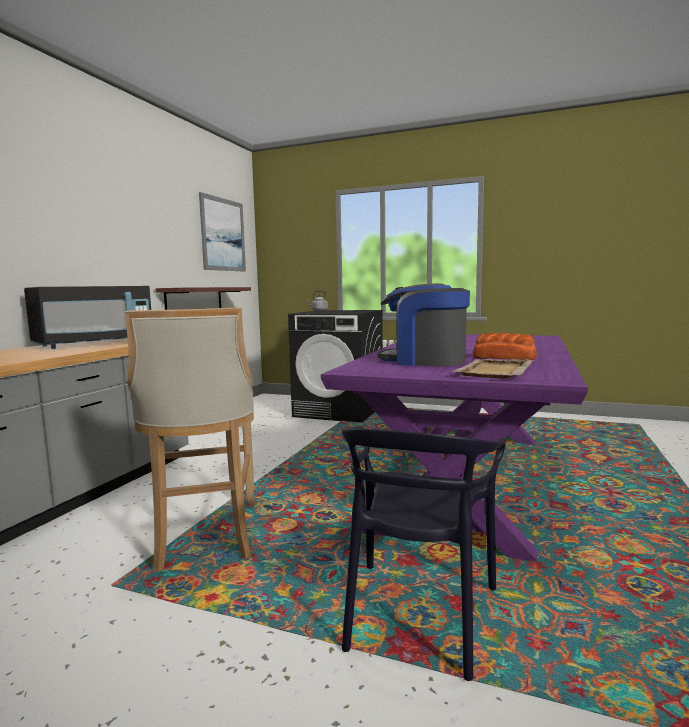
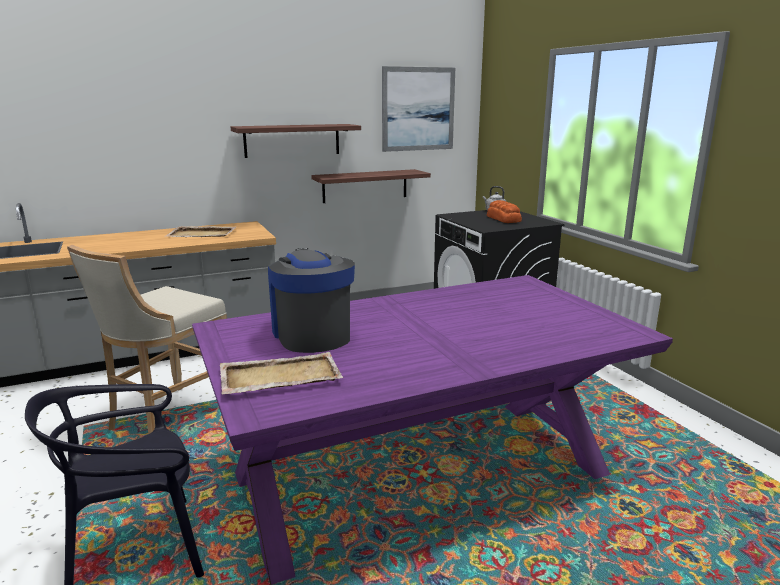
camera: 45 degrees right, 10 degrees up
(94, 344) = (202, 234): black microwave -> beige tray
(139, 251) = (292, 140): none -> shelf
(503, 357) = (385, 358): bread -> bread (503, 219)

